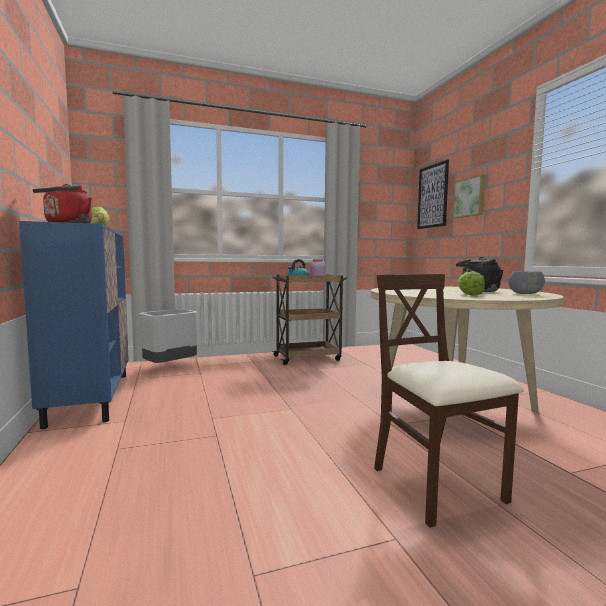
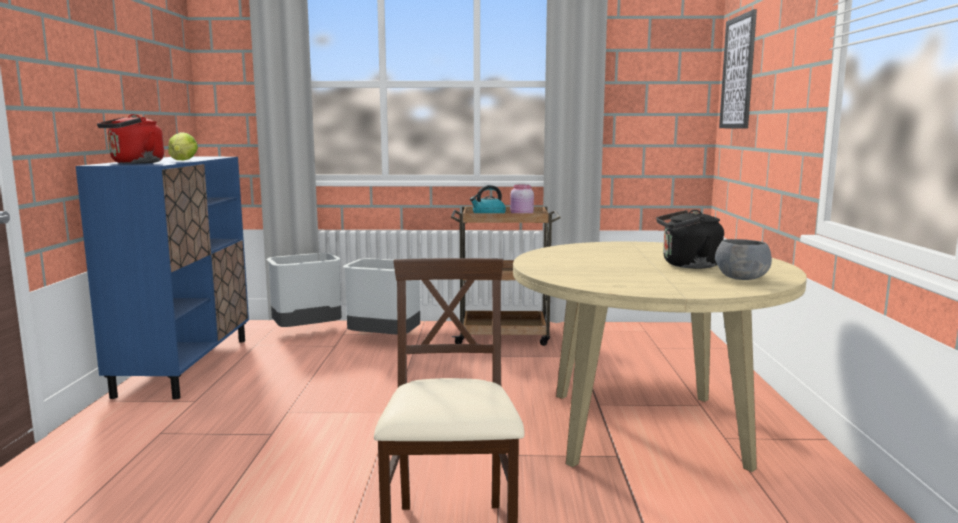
camera: 20 degrees right, 5 degrees up
(232, 367) = (383, 341): none -> grey trash can
(468, 295) = (629, 277): lettuce -> none
(470, 197) = (773, 83): picture -> none

